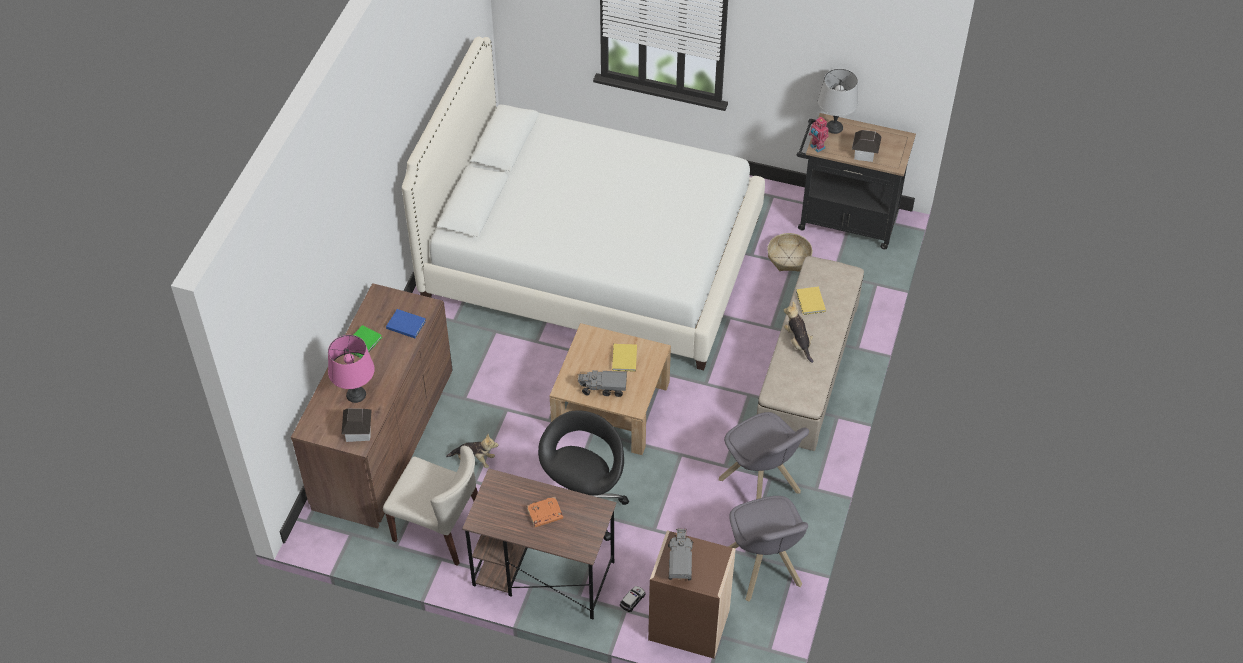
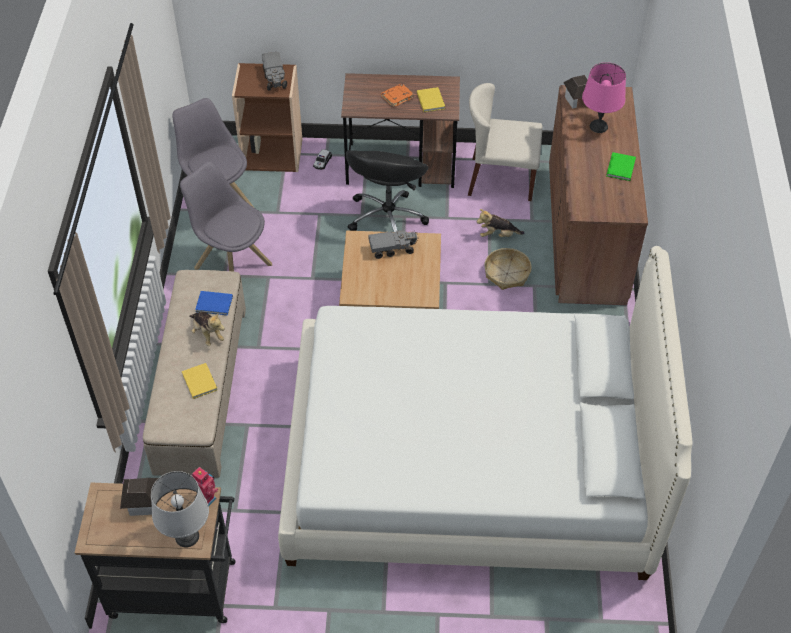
camera: 165 degrees right, 0 degrees up
(405, 324) = (591, 192): blue book -> blue book (215, 304)
(624, 359) = (381, 280): yellow book -> yellow book (431, 100)
(788, 257) = (240, 518): basket -> basket (507, 274)

